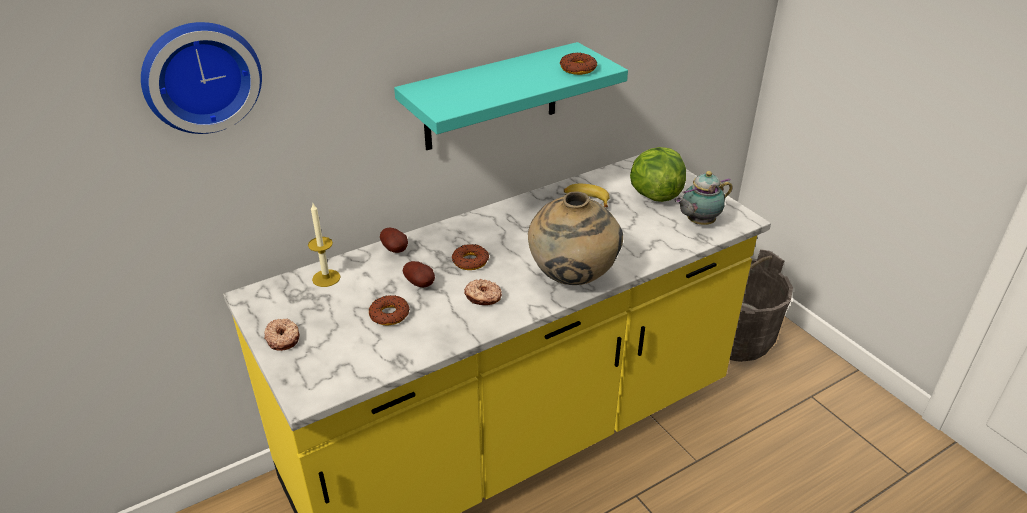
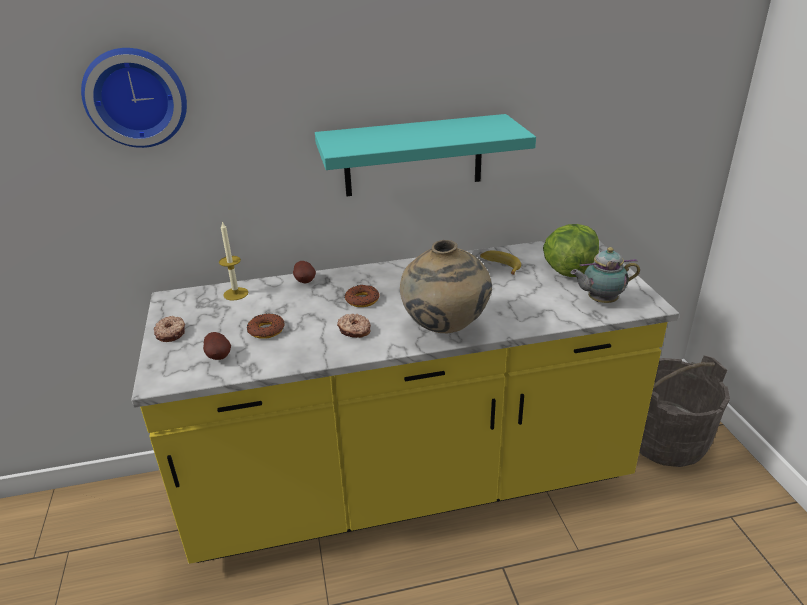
camera: 20 degrees right, 5 degrees down
(421, 284) = (308, 311): potato -> potato (219, 356)
(577, 69) = (487, 132): donut -> none

